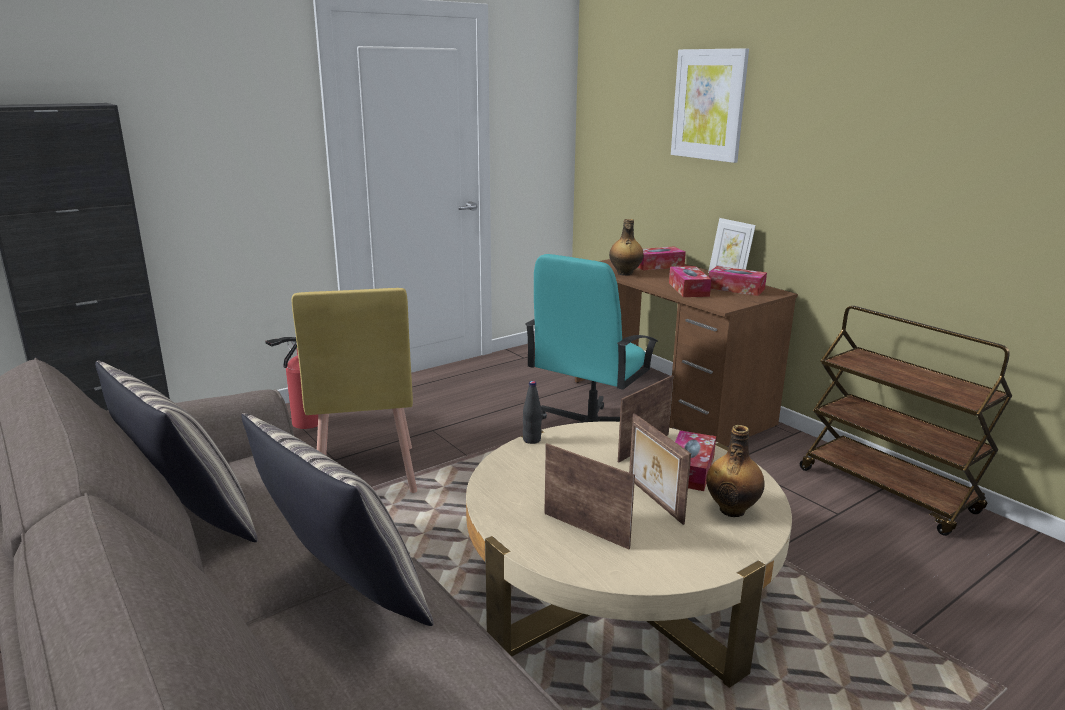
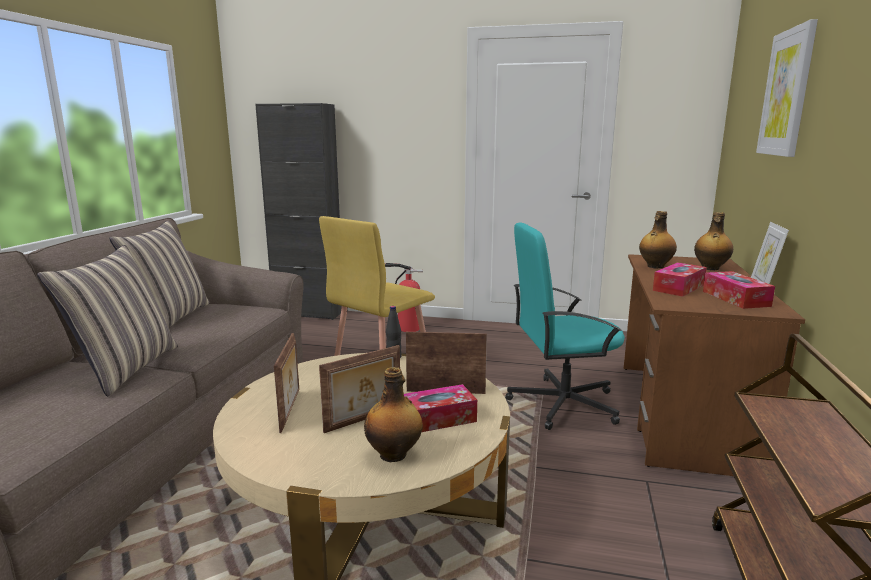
camera: 50 degrees right, 5 degrees down
(653, 500) = (364, 420): picture frame -> picture frame turned 150 degrees counterclockwise
(658, 265) = (710, 268): tissue box -> bottle

